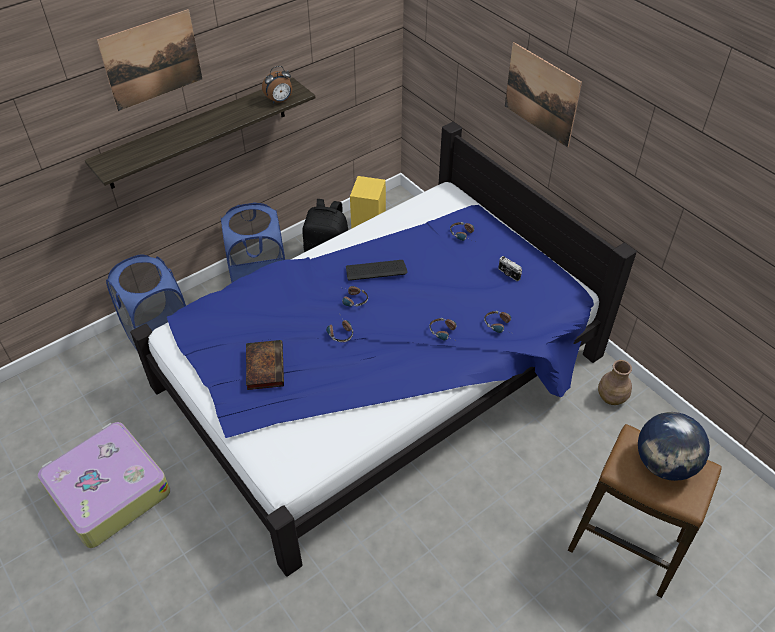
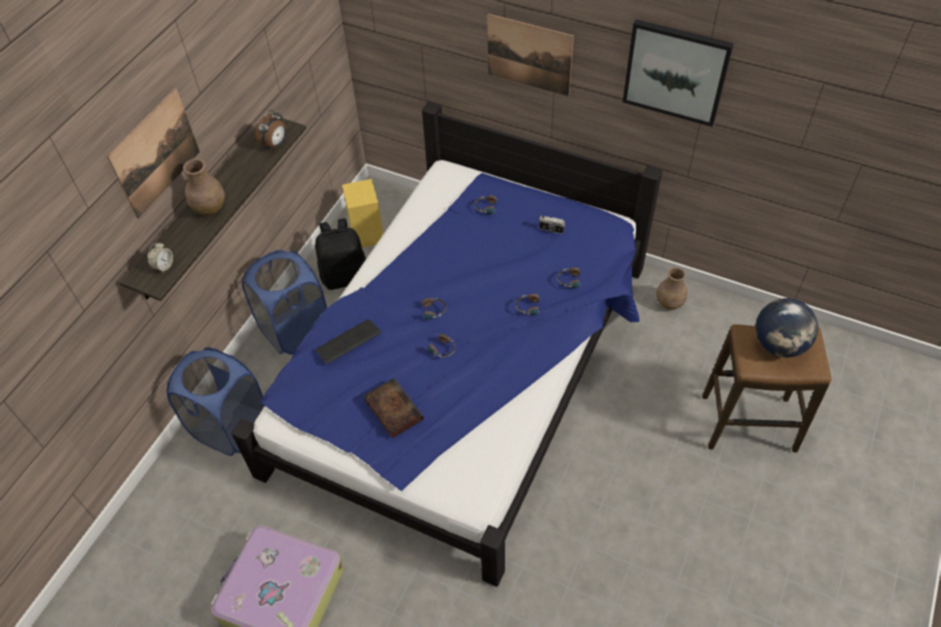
camera: 25 degrees left, 5 degrees up
(125, 160) = (164, 266): none -> alarm clock
(193, 130) = (210, 208): none -> brown vase
(376, 270) = (433, 274): keyboard -> keyboard (348, 342)
(667, 145) = (676, 72): none -> picture

